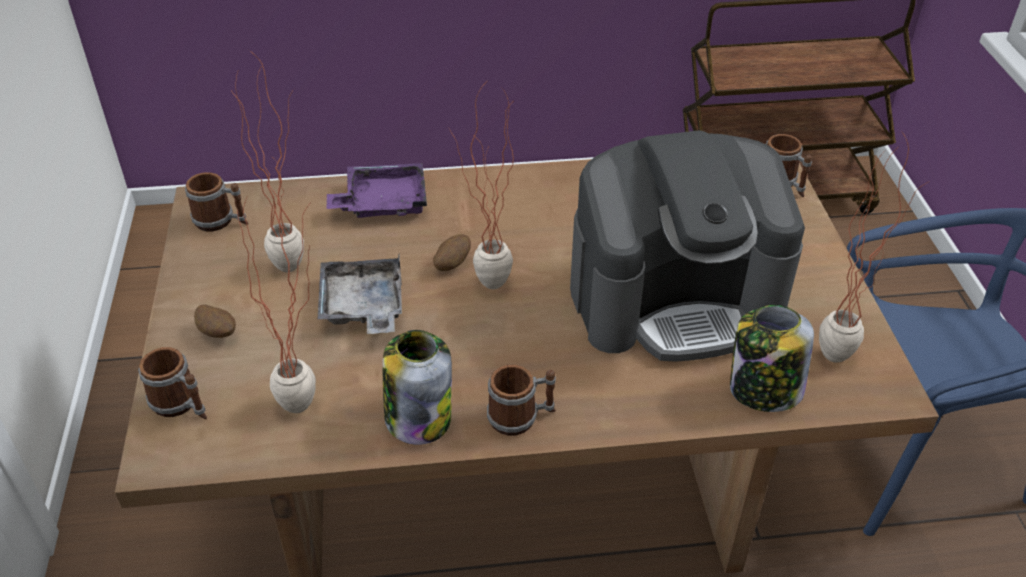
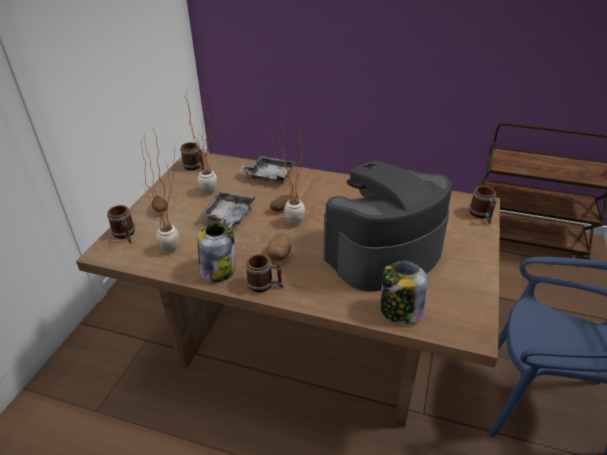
camera: 25 degrees right, 5 degrees down
(382, 202) = (269, 175): purple tray -> grey tray
(507, 353) = (279, 255): none -> potato
(675, 298) = (382, 253): coffee machine -> coffee machine turned 135 degrees clockwise
(841, 349) = (460, 305): potted plant -> none

